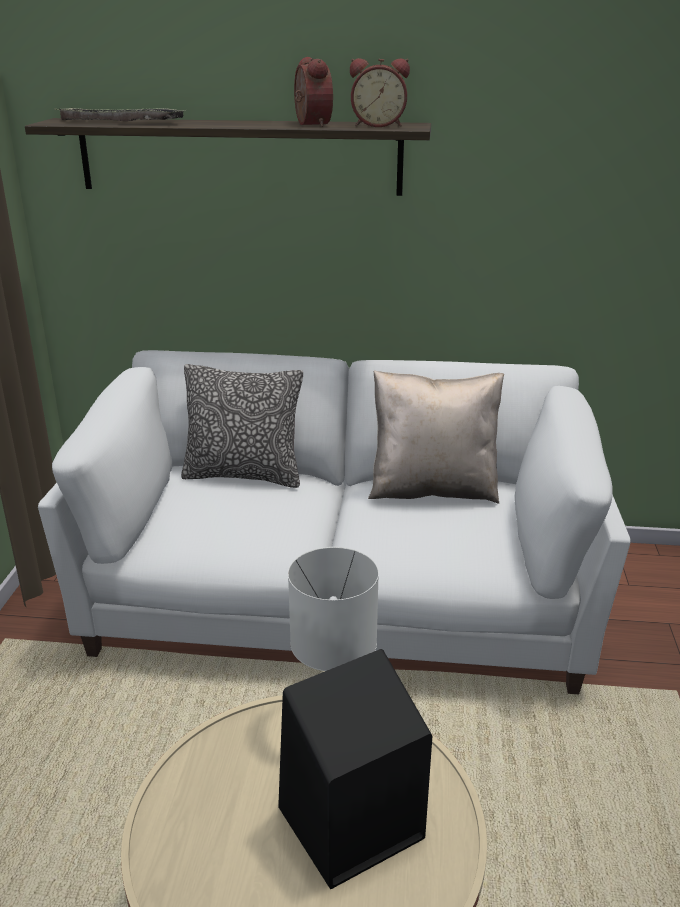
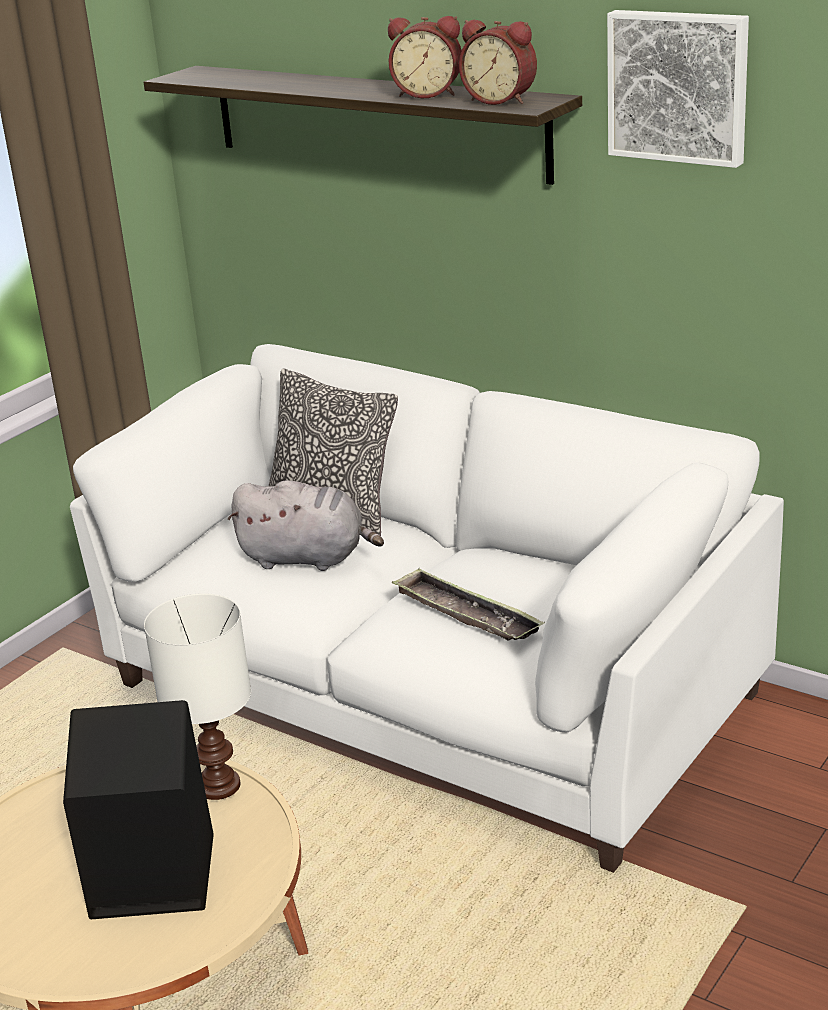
camera: 30 degrees right, 0 degrees up
(121, 122) = (244, 78): tray -> tray (466, 614)
(256, 512) = (308, 558): none -> grey plush toy
(309, 124) = (428, 94): alarm clock -> alarm clock turned 90 degrees clockwise
(432, 489) = (530, 573): beige pillow -> none
(513, 111) = (679, 86): none -> picture

